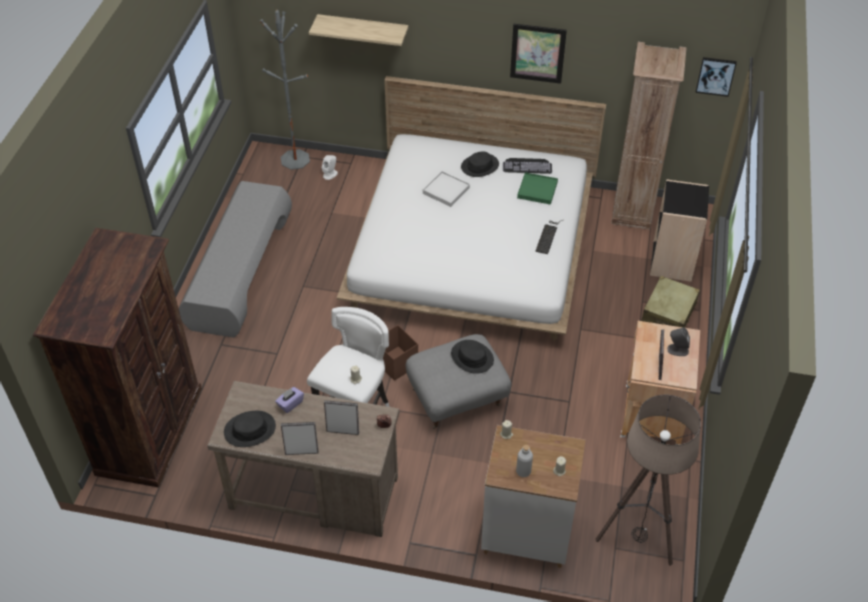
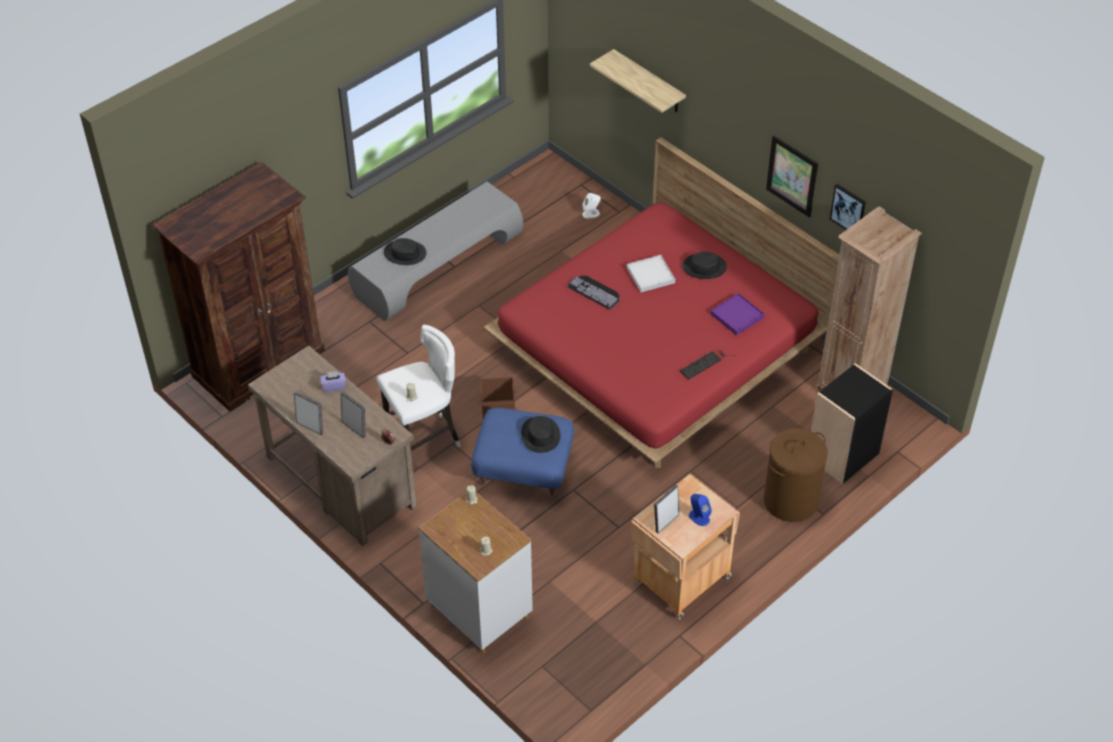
camera: 35 degrees right, 0 degrees up
(250, 429) = (287, 389): black hat -> black hat (405, 253)
(295, 159) = (572, 184): grey clothes rack -> none
(457, 399) = (523, 471): grey ottoman -> blue ottoman
(471, 250) = (656, 348): white bed -> red bed
(523, 471) = (457, 535): grey bottle -> none
(527, 165) = (750, 288): keyboard -> keyboard (595, 291)
(537, 190) = (737, 316): green tray -> purple tray
(638, 534) = (572, 667): floor lamp -> none
(669, 312) = (790, 500): beige suitcase -> brown laundry basket
(677, 350) = (699, 517): grey speaker -> blue speaker
(715, 76) = (949, 277): picture -> picture (848, 209)

